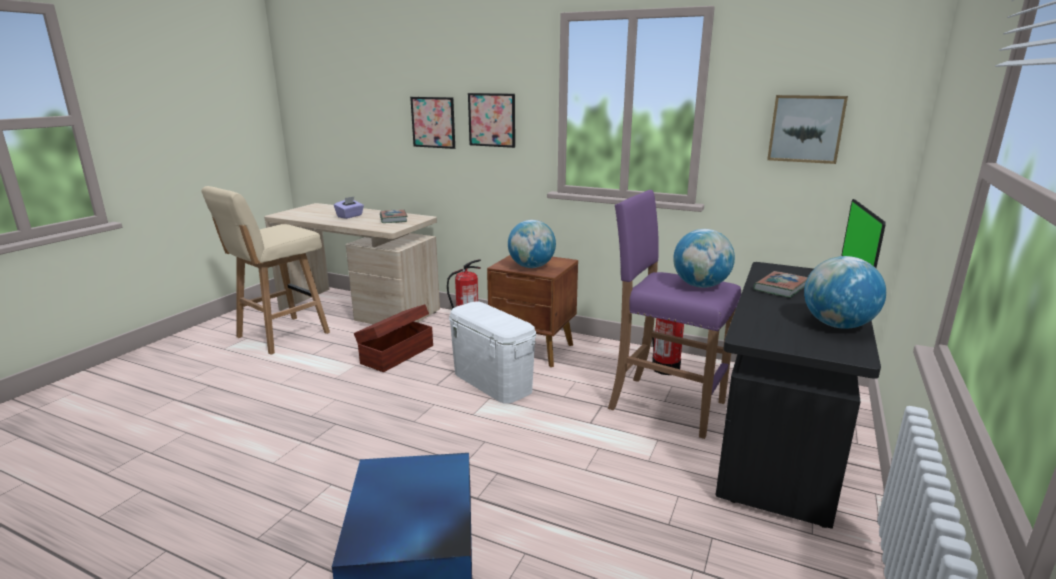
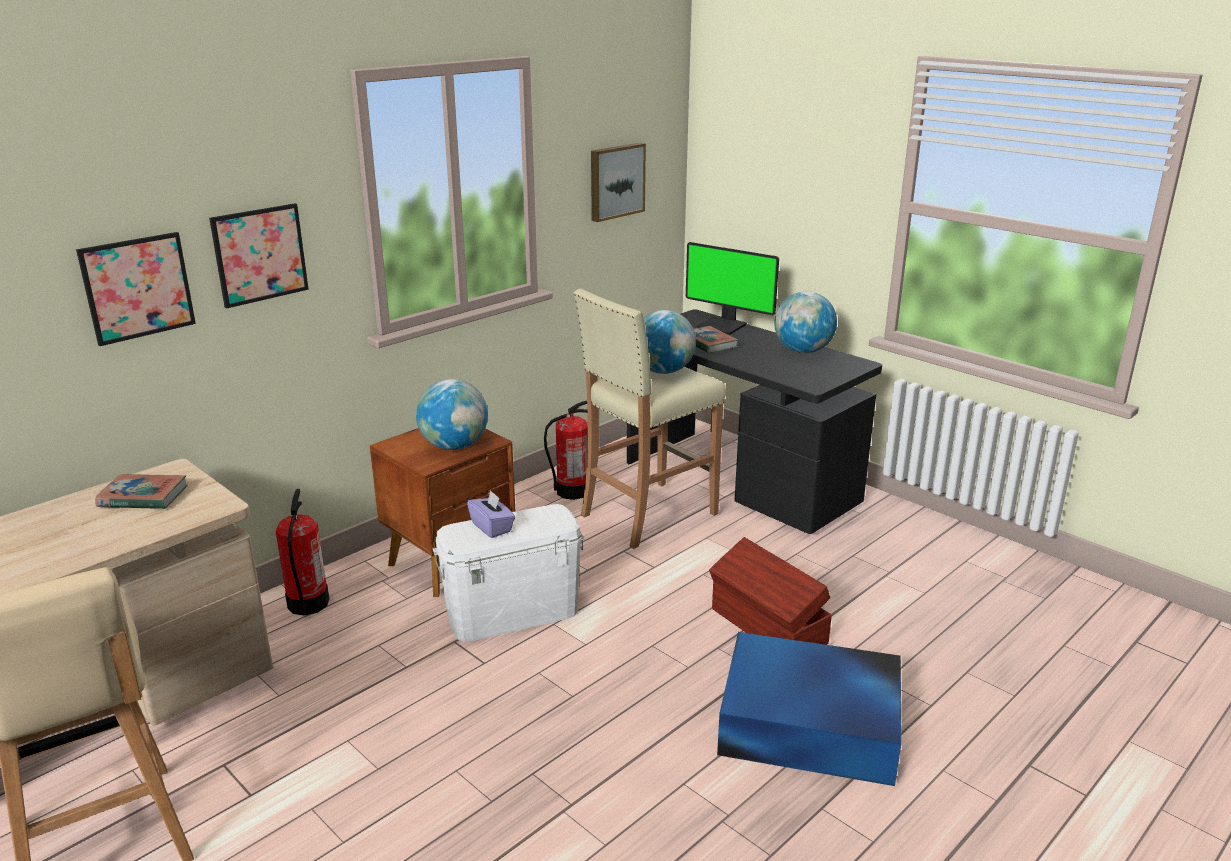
camera: 70 degrees left, 5 degrees up
(350, 216) = (44, 539): purple tissue box -> purple tissue box (492, 527)
(396, 354) = (348, 691): brown storage box -> brown storage box (768, 627)
(665, 405) = (647, 514): purple stool -> beige stool

